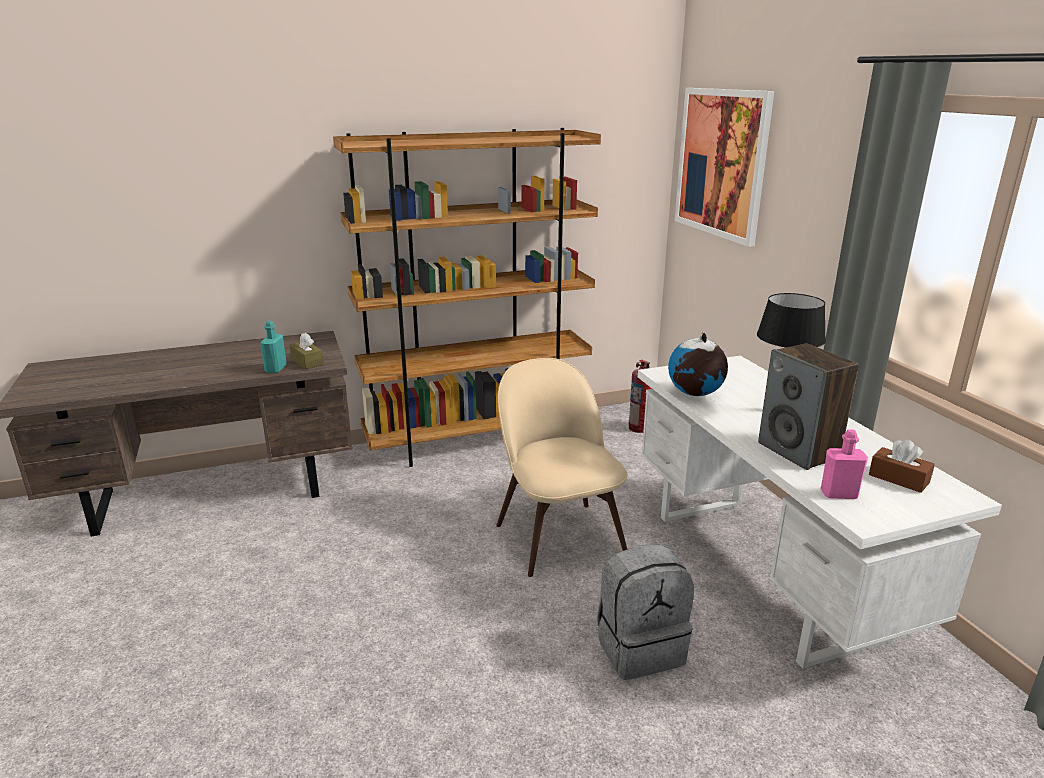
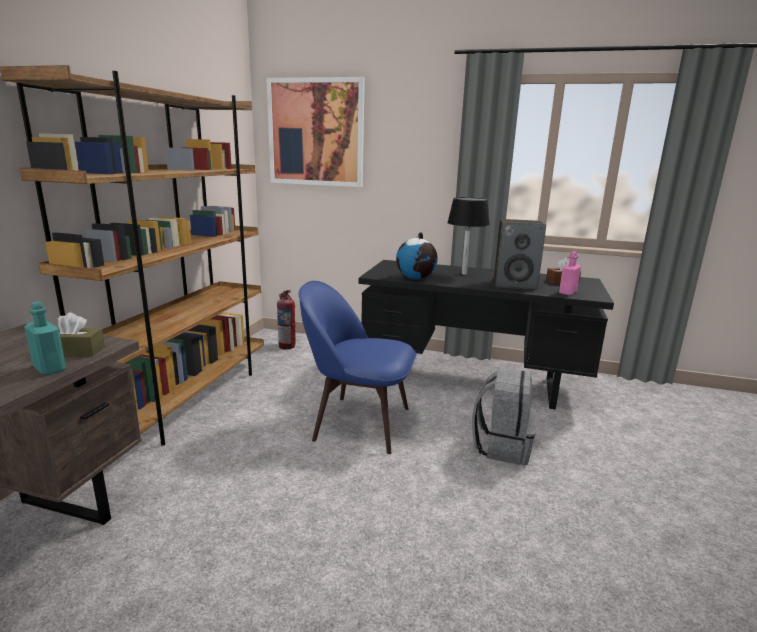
camera: 55 degrees left, 5 degrees down
(557, 534) = (358, 422): beige chair -> blue chair
(765, 572) = (473, 381): white desk -> black desk

